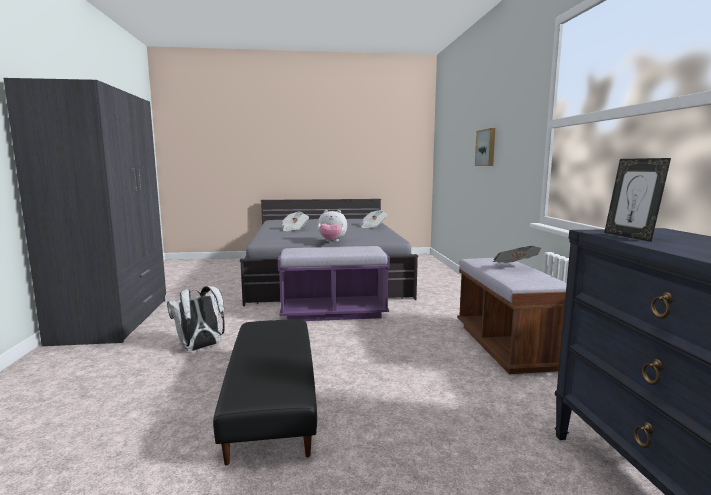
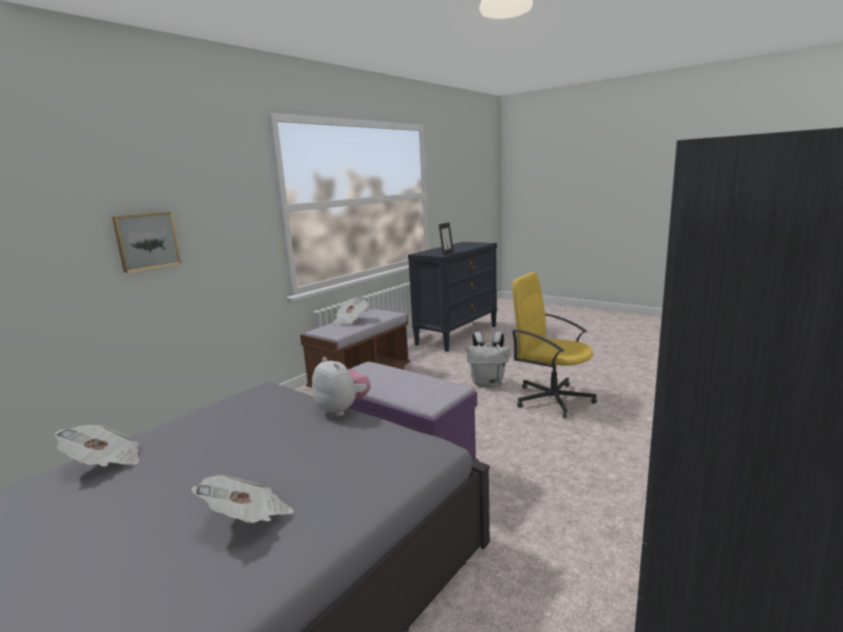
camera: 135 degrees left, 5 degrees up
(200, 348) = (588, 465): white backpack -> white backpack (488, 383)
(273, 399) = (552, 399): black ottoman -> yellow office chair

